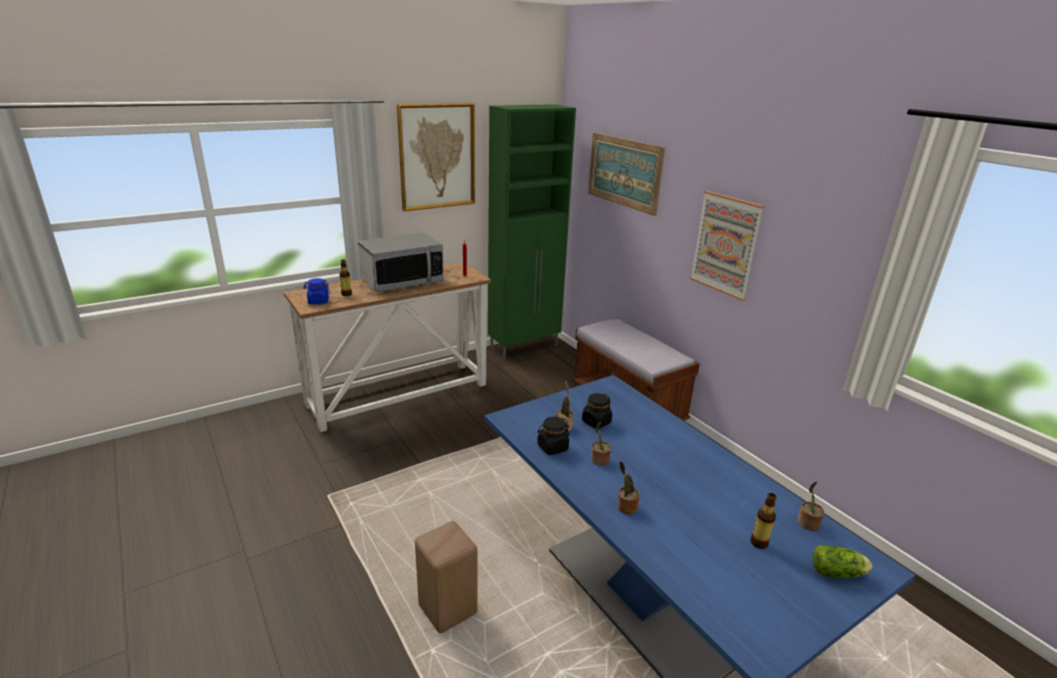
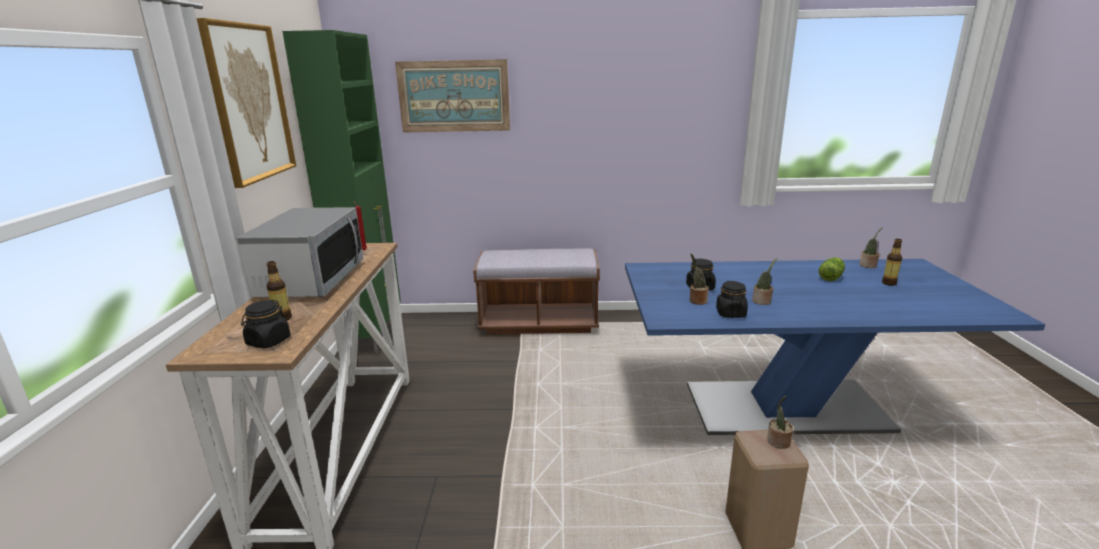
camera: 55 degrees left, 5 degrees down
(318, 301) = (268, 341): blue jar -> black jar
(625, 507) = (835, 310): potted plant -> potted plant (778, 442)
(725, 244) = (599, 133): picture -> none
(839, 573) = (922, 273): lettuce -> lettuce (831, 277)

